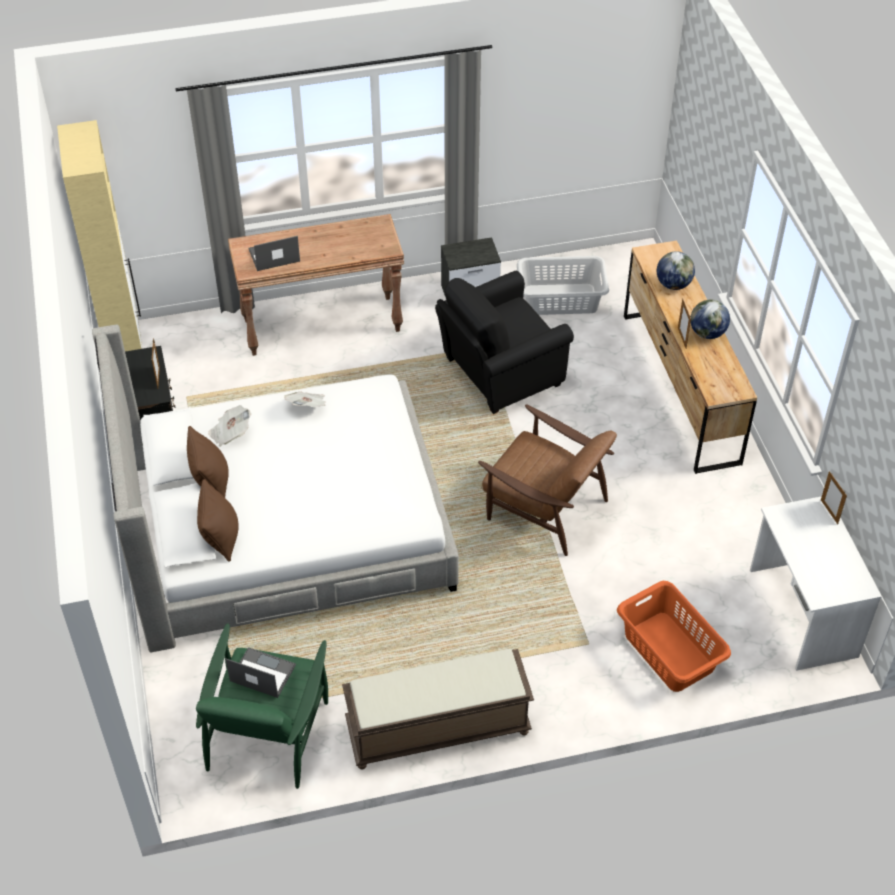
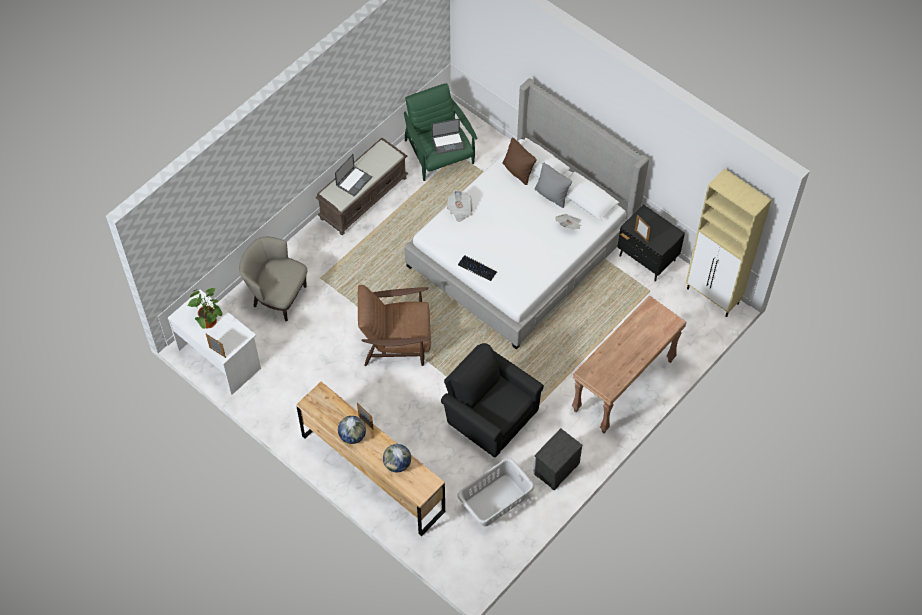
camera: 145 degrees right, 10 degrees up
(211, 481) = (552, 195): brown pillow -> grey pillow
(273, 256) = (647, 325): laptop -> laptop (354, 181)
(308, 407) = (545, 264): newspaper -> newspaper (460, 210)
(396, 445) = (477, 268): none -> keyboard
(498, 373) = (489, 416): black armchair -> black armchair turned 75 degrees counterclockwise
(668, 652) = (277, 296): orange laundry basket -> beige armchair
(820, 555) = (210, 323): none -> potted plant

